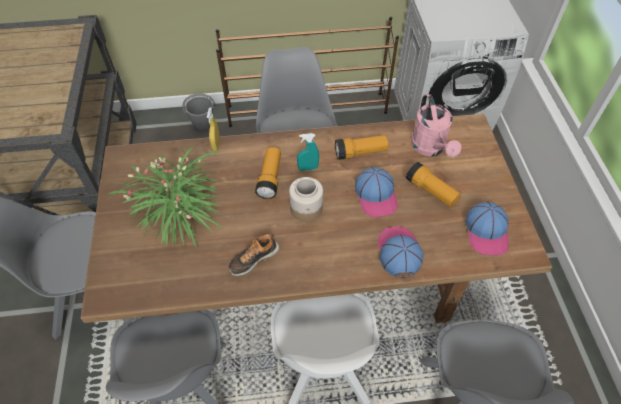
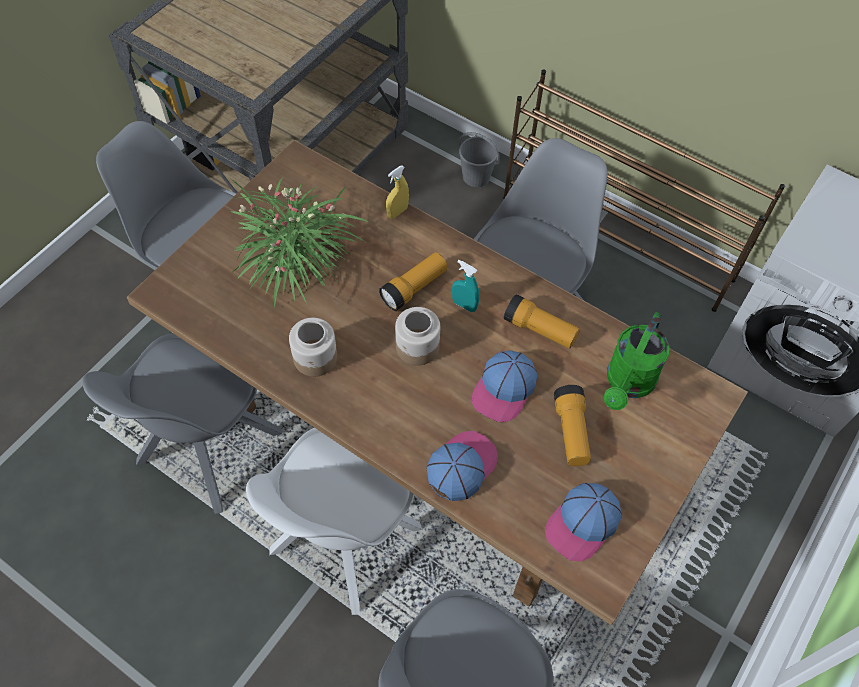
camera: 40 degrees right, 5 degrees up
(253, 259) = (315, 358): shoe -> jar
(431, 148) = (627, 384): pink watering can -> green watering can

